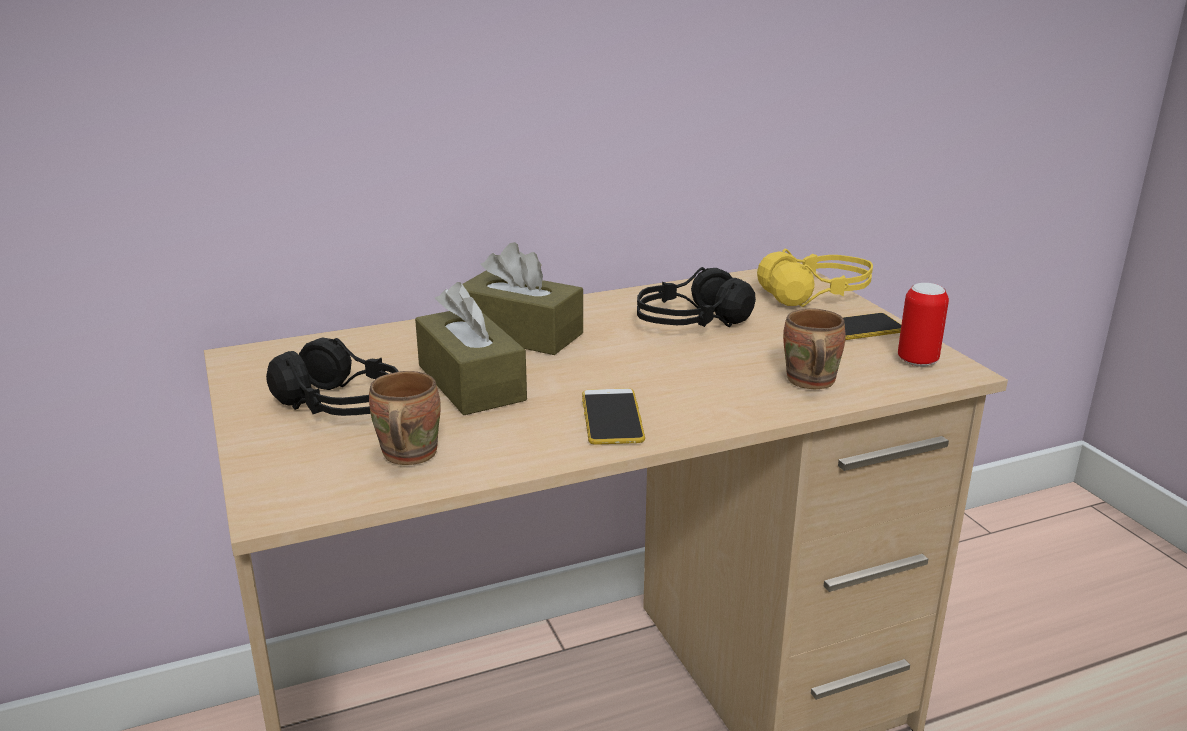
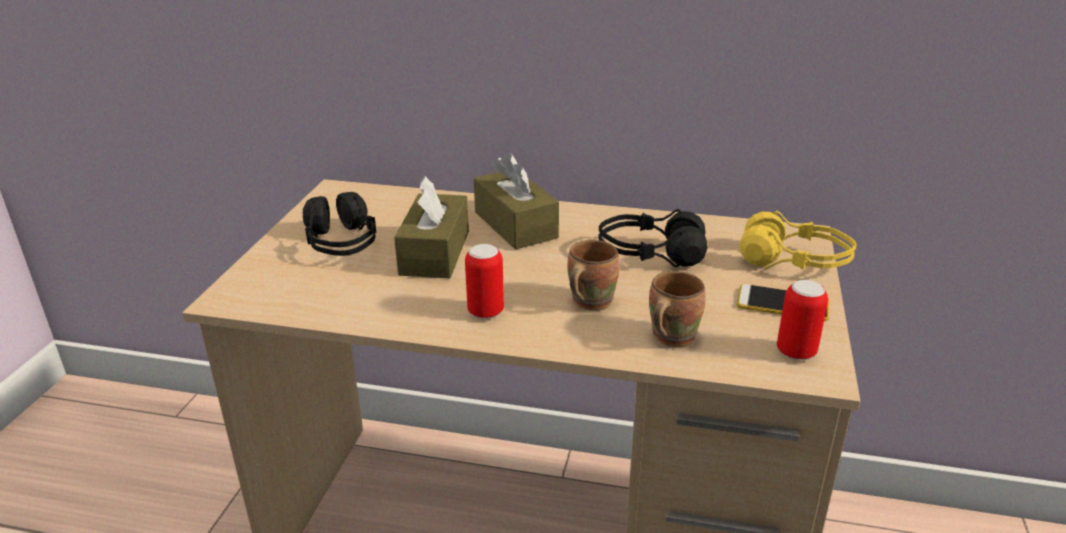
camera: 35 degrees right, 5 degrees up
(405, 455) = (330, 291): brown mug -> brown mug (588, 301)
(612, 417) = (485, 312): phone -> can

